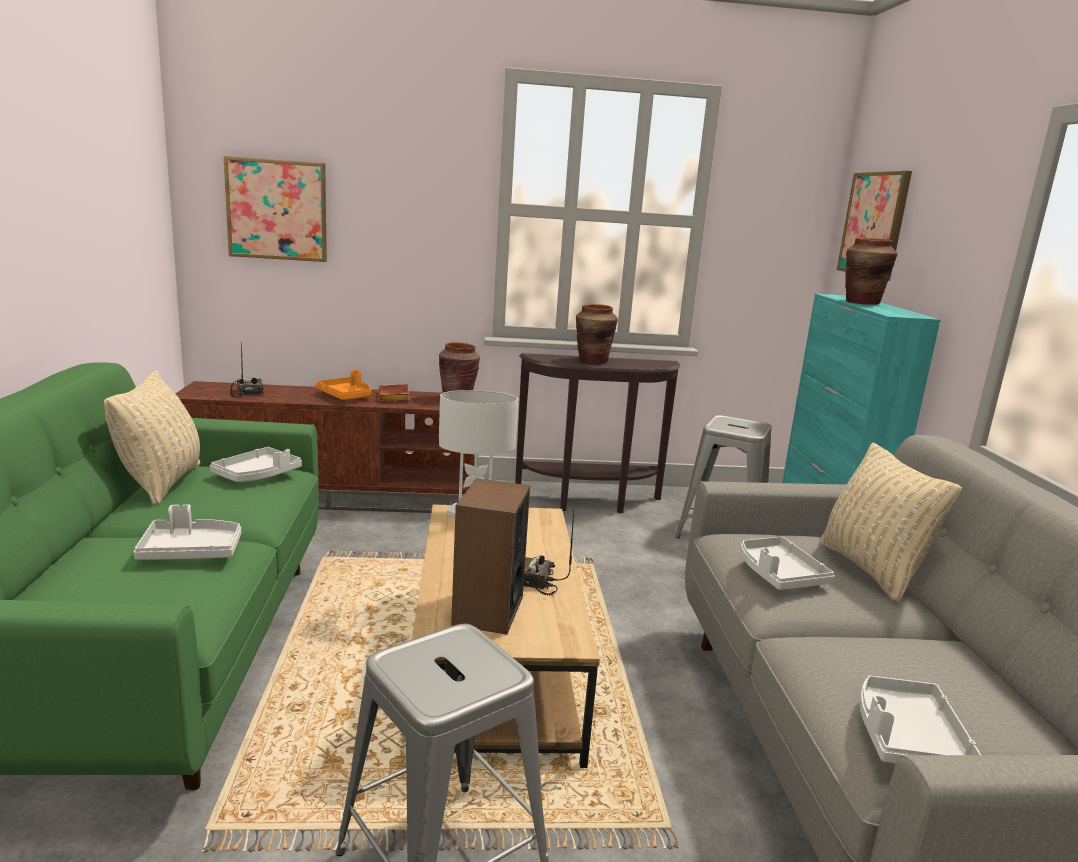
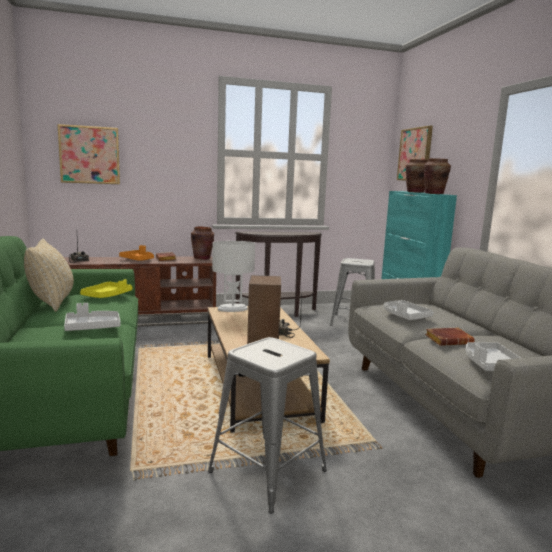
camera: 10 degrees left, 5 degrees down
(258, 475) = (107, 296): grey tray -> yellow tray
(592, 361) = (276, 233): brown vase -> brown vase (434, 193)
(843, 652) = (449, 340): none -> brown book
(870, 570) = (446, 312): beige pillow -> none

